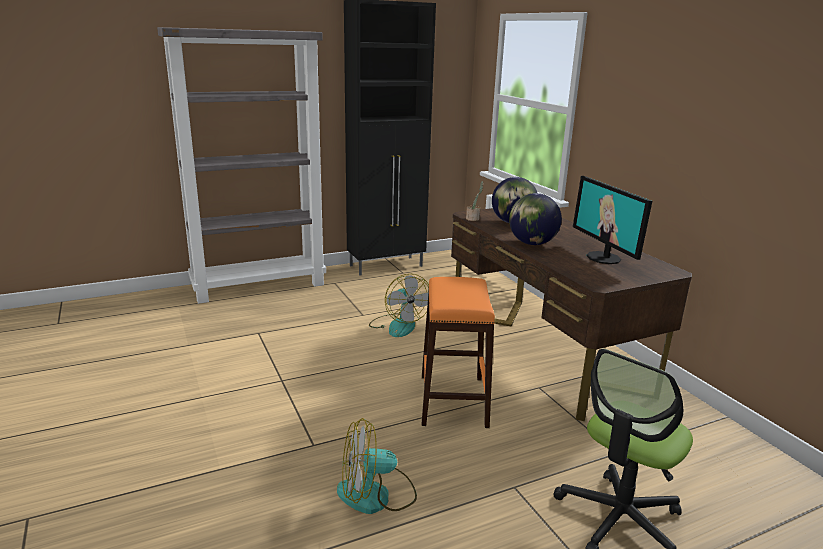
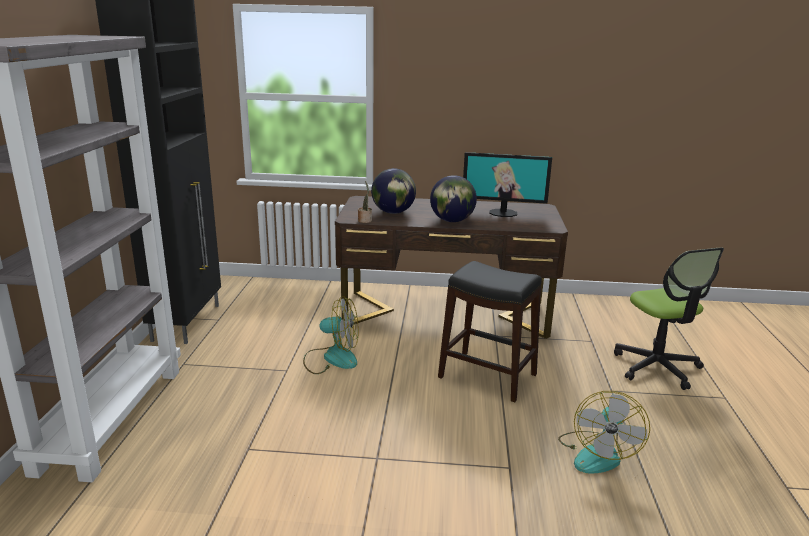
camera: 60 degrees left, 0 degrees up
(452, 400) = (487, 376): orange stool -> black stool

